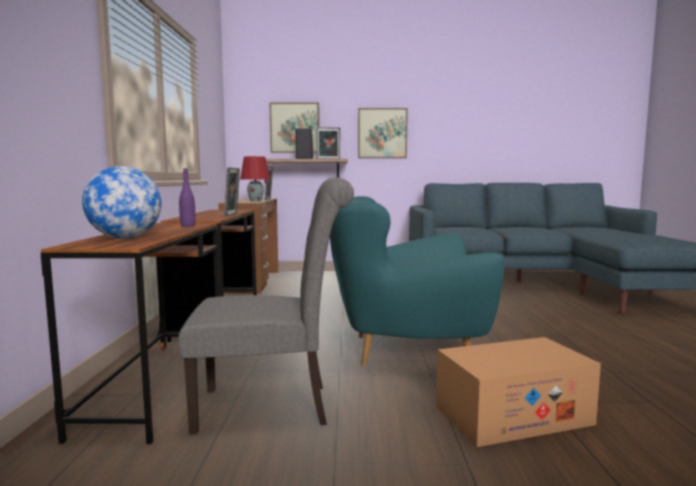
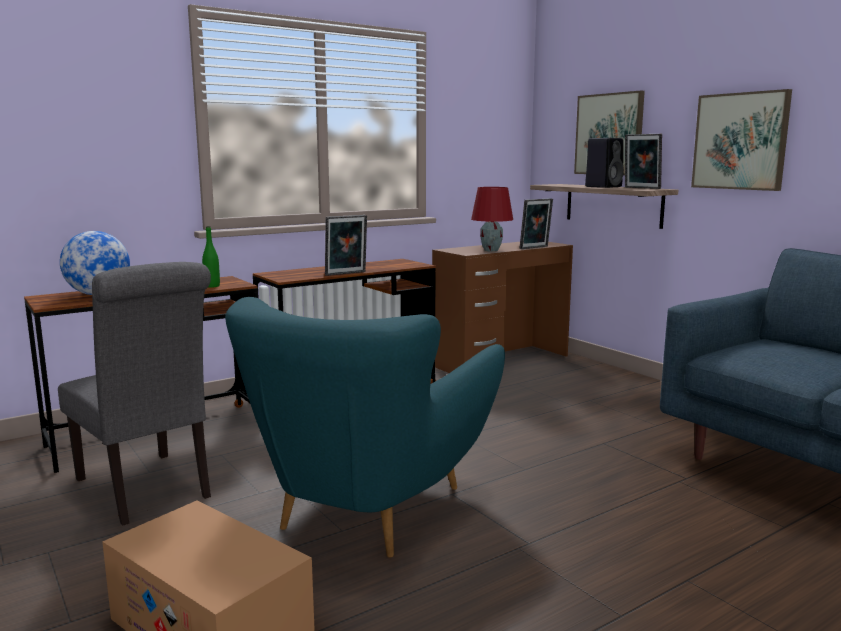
camera: 55 degrees right, 5 degrees up
(188, 226) = (212, 286): purple bottle -> green bottle
(407, 350) = (369, 509): turquoise armchair -> turquoise armchair turned 120 degrees counterclockwise

